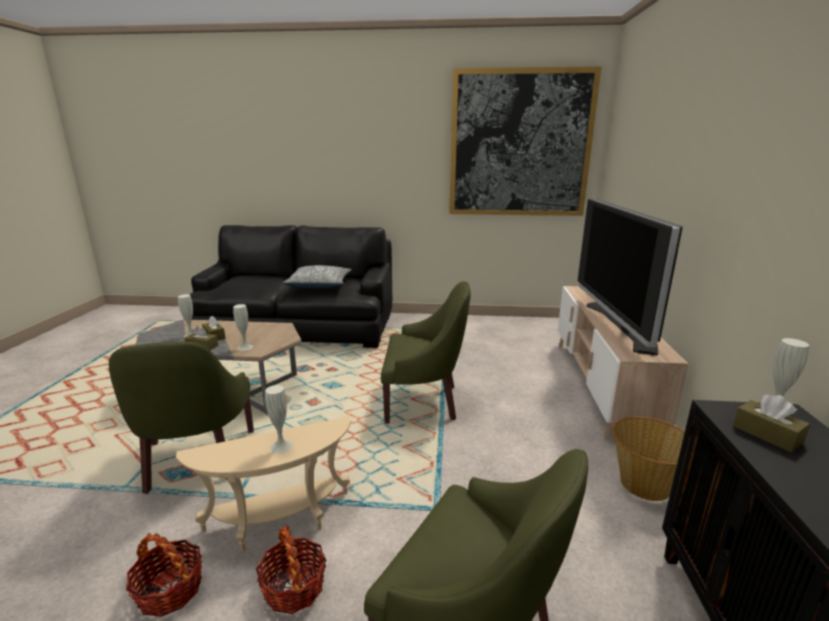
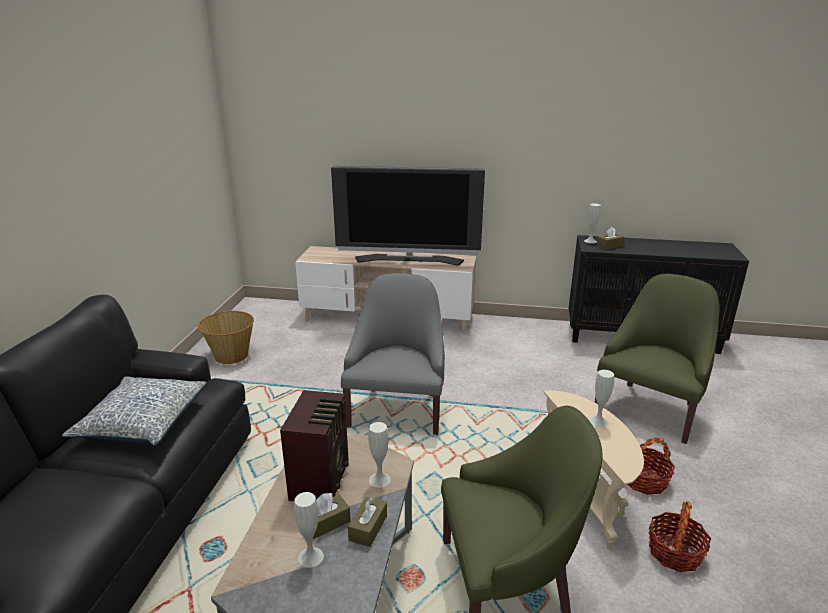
camera: 85 degrees left, 5 degrees up
(255, 332) = (321, 479): none -> radio
(423, 401) = (397, 409): green armchair -> grey armchair
(519, 144) = (169, 121): picture -> none
(645, 483) = (513, 332): basket -> basket (231, 356)

